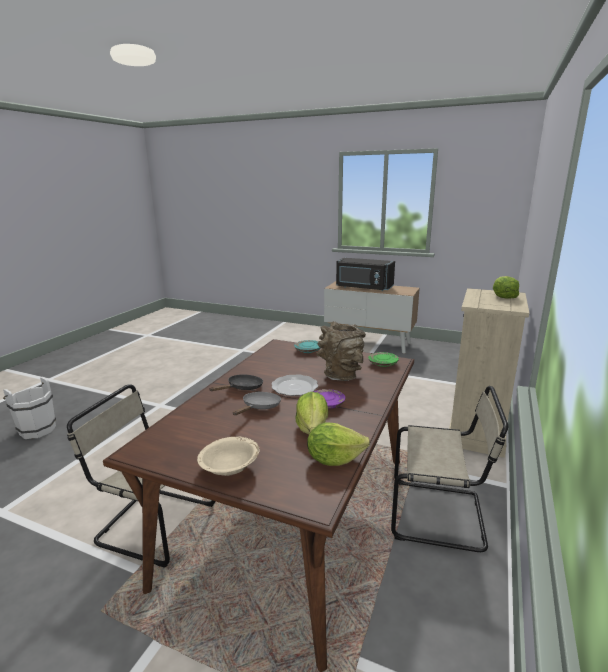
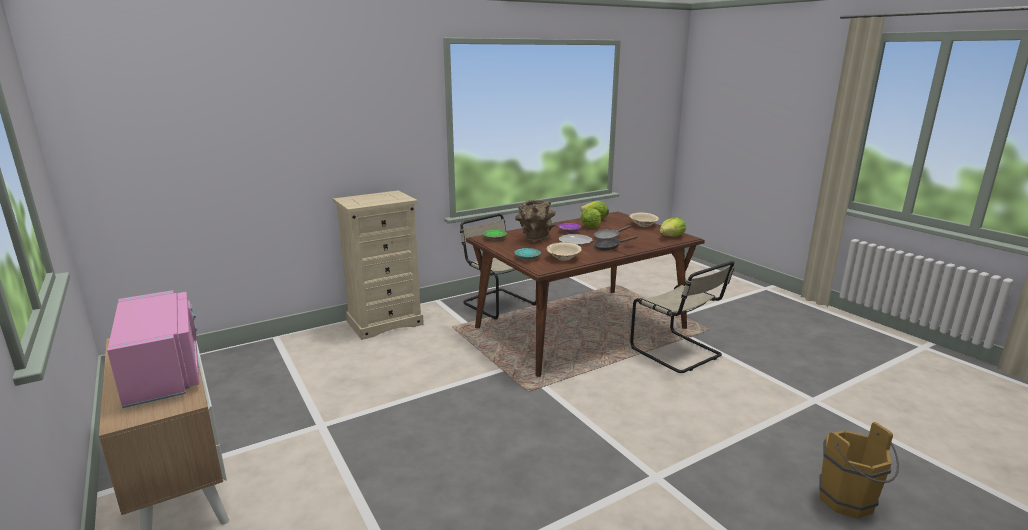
camera: 145 degrees left, 0 degrees up
(36, 429) = (849, 503): white bucket -> brown bucket
(275, 359) = (563, 258): none -> beige bowl
(363, 288) = (165, 372): black microwave -> pink microwave
(503, 296) = (360, 199): lettuce -> lettuce (671, 236)

